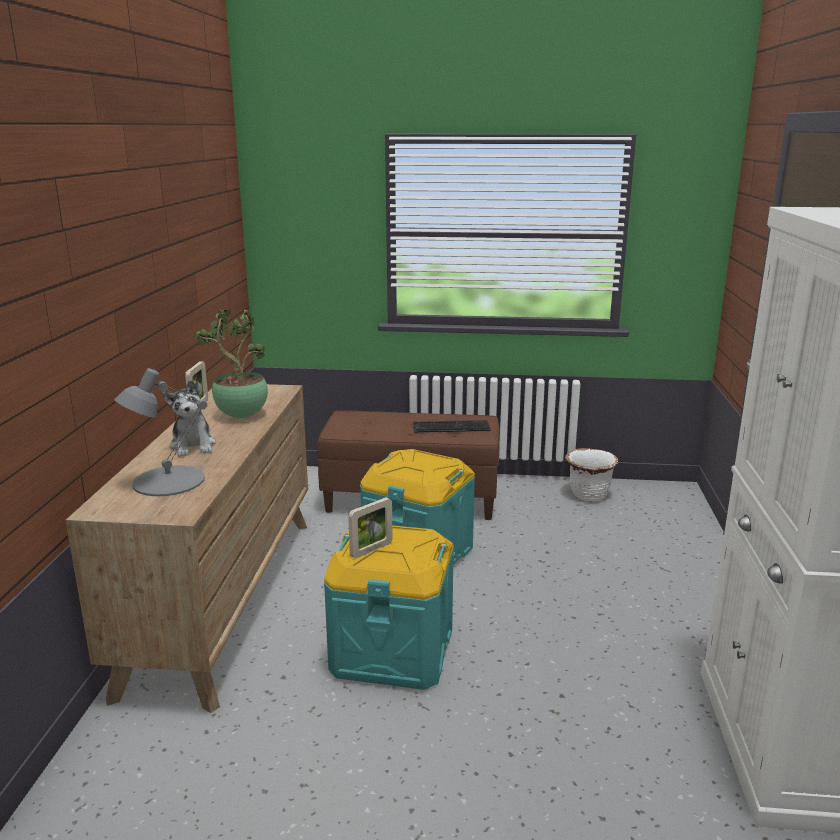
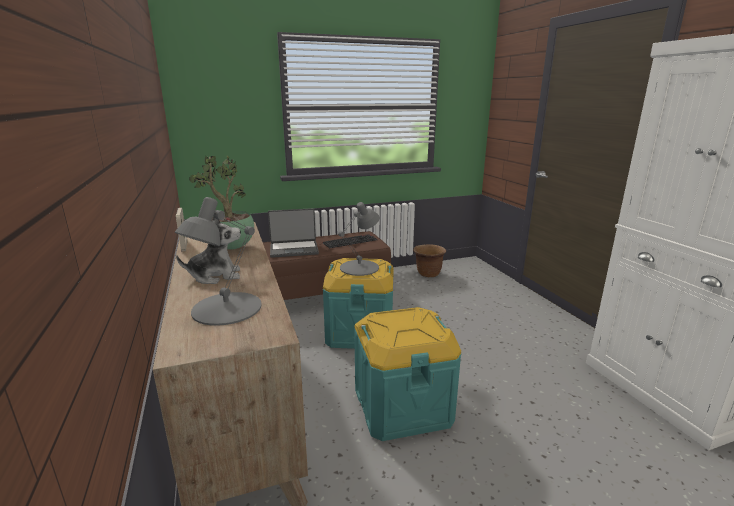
camera: 25 degrees left, 0 degrees up
(193, 446) = (216, 276): plush toy -> plush toy turned 60 degrees counterclockwise
(369, 426) = (294, 249): none -> laptop
(371, 550) = (395, 331): picture frame -> none
(418, 465) = (360, 267): none -> grey table lamp
(588, 495) = (428, 274): white planter -> brown planter

